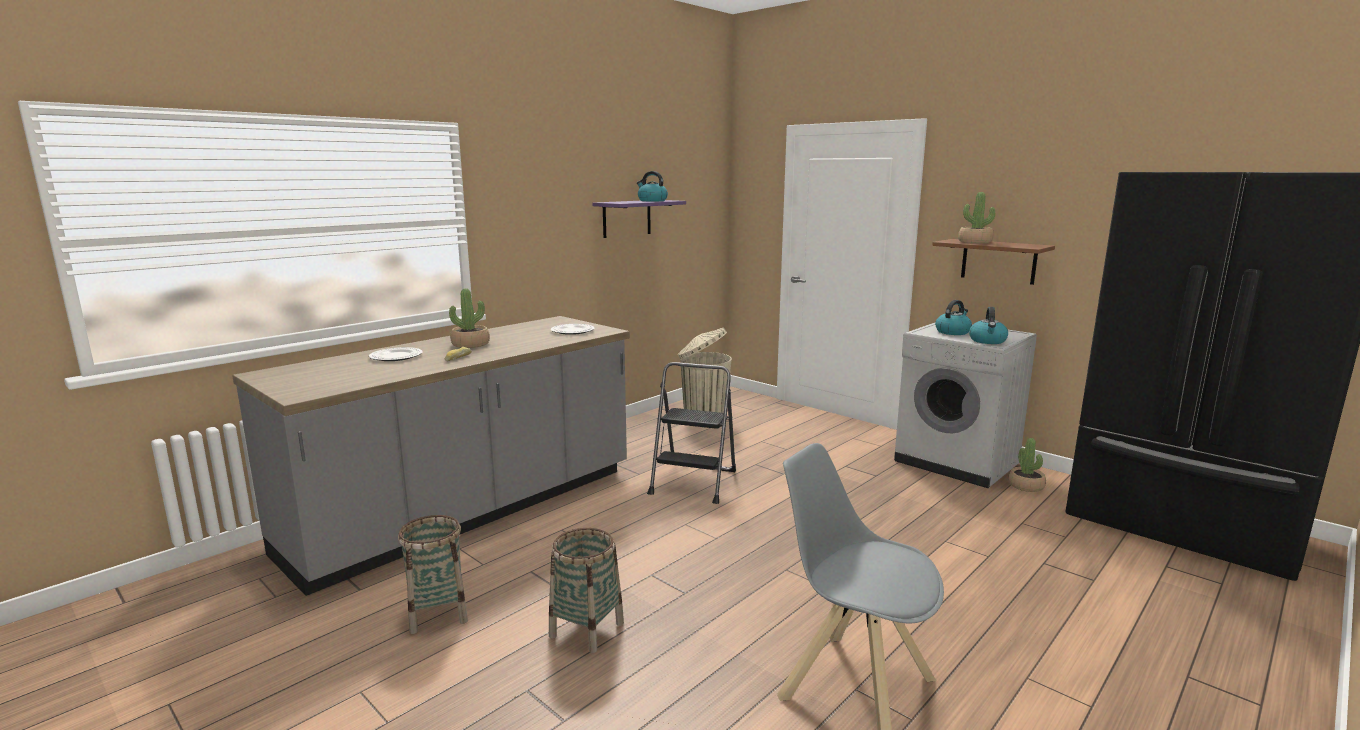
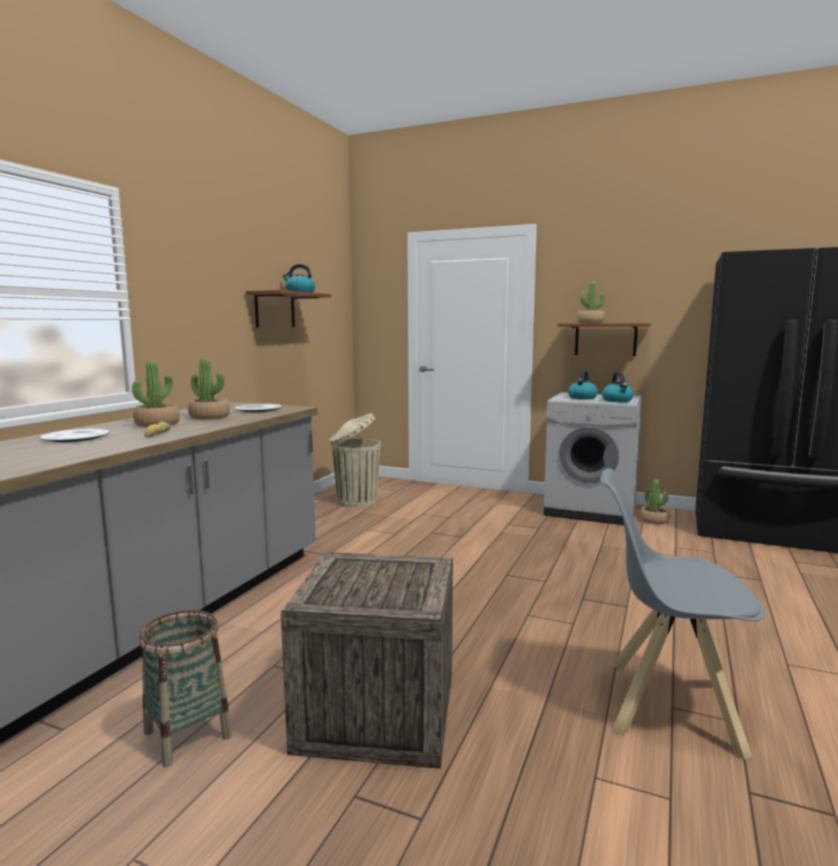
camera: 20 degrees left, 5 degrees down
(521, 338) = (210, 417): none -> potted plant
(586, 629) = (377, 712): basket -> crate
(626, 218) = (275, 310): purple shelf -> brown shelf
(695, 480) = (386, 553): black step ladder -> none

